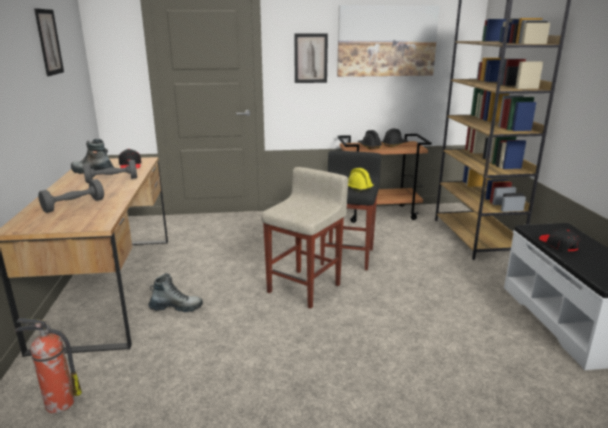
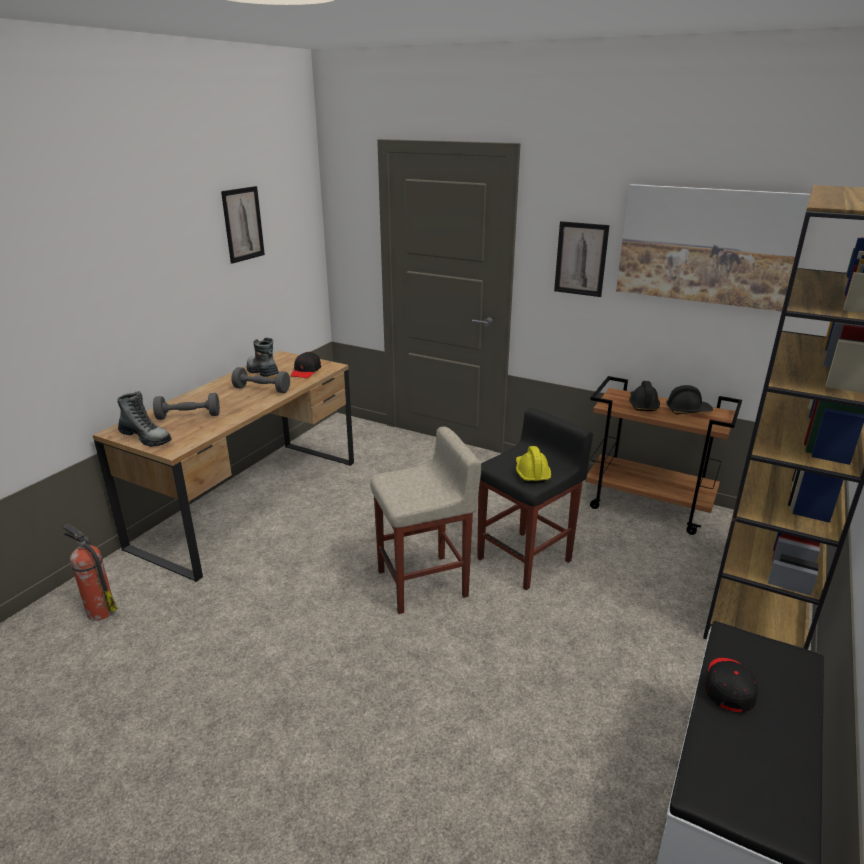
camera: 35 degrees right, 5 degrees up
(176, 307) = (277, 552): boot -> boot (146, 438)

